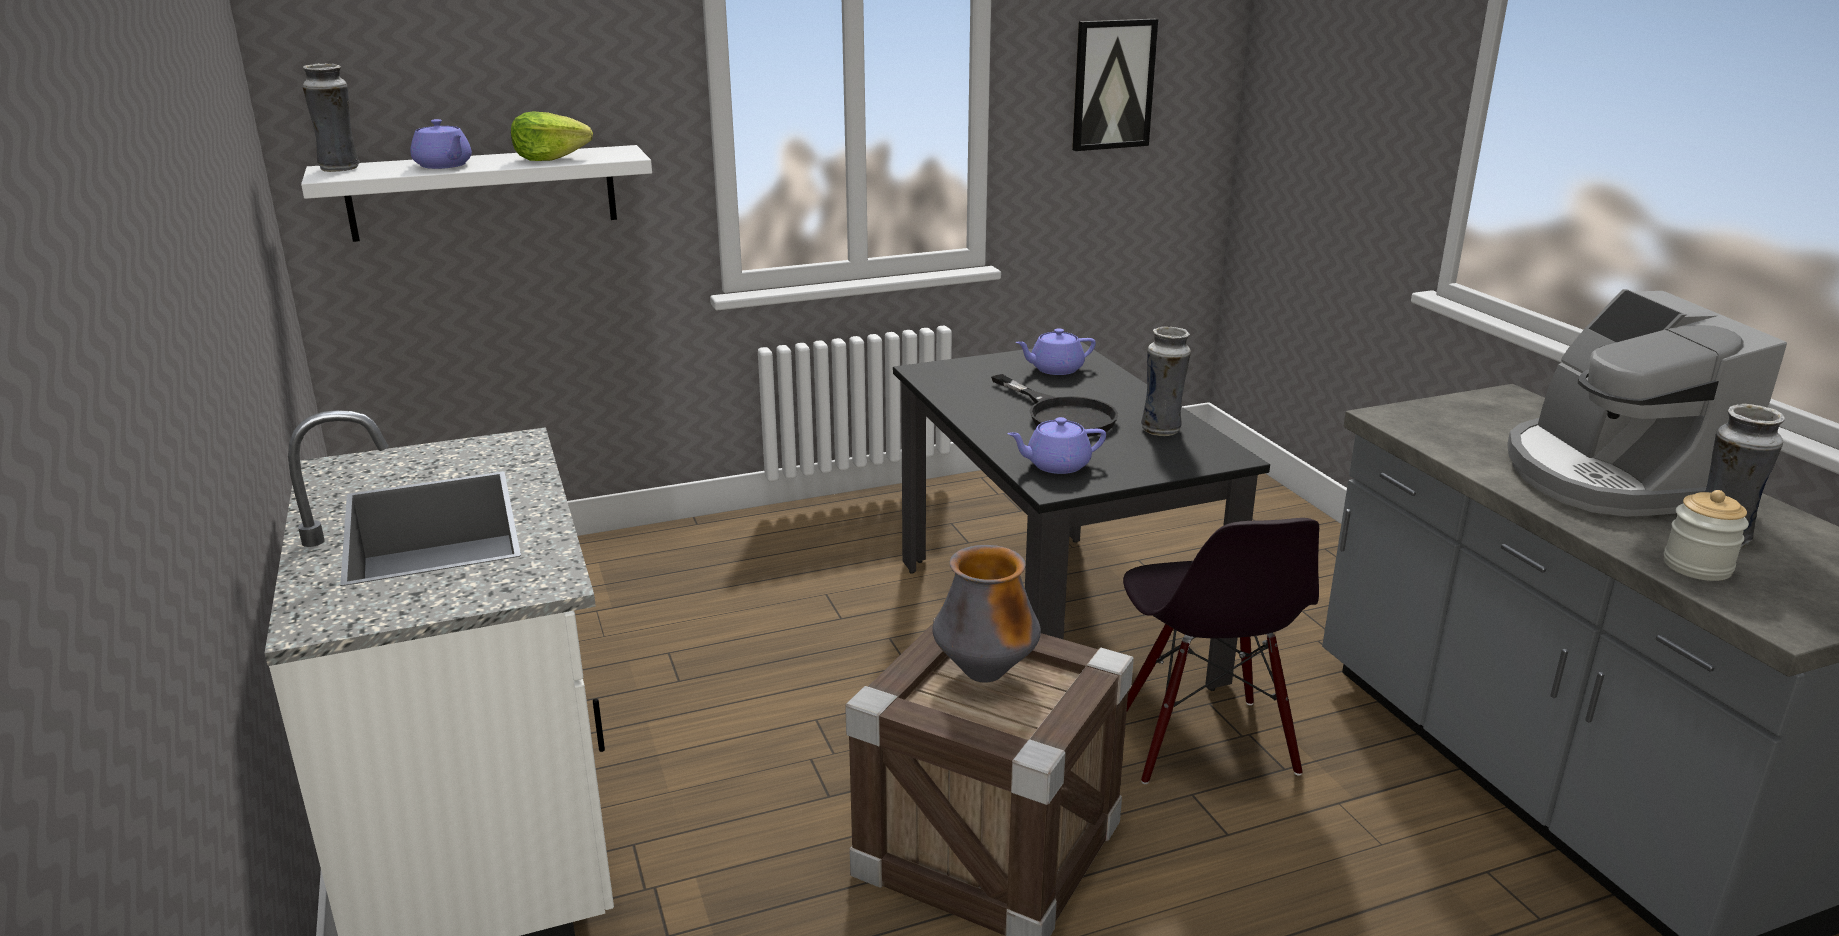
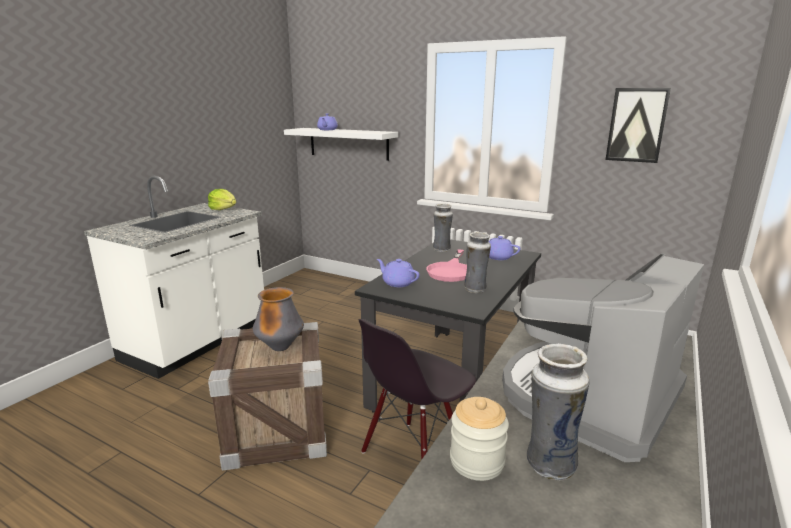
camera: 50 degrees right, 5 degrees down
(340, 169) = (305, 128): vase -> vase (441, 250)
(550, 158) = (358, 131): lettuce -> lettuce (223, 209)
(1062, 415) = (451, 270): black frying pan -> pink frying pan

